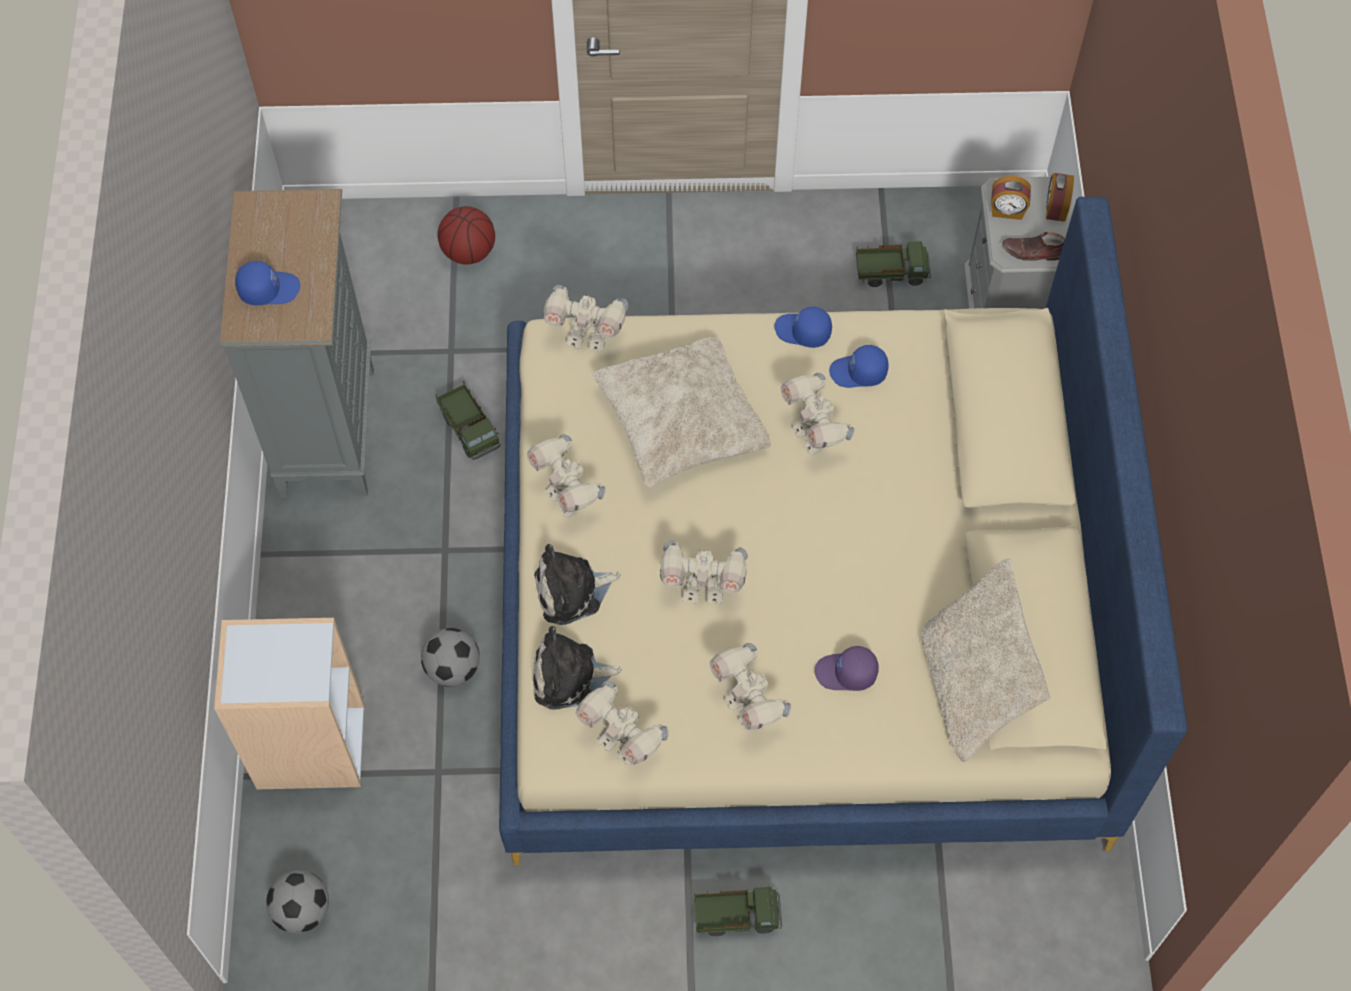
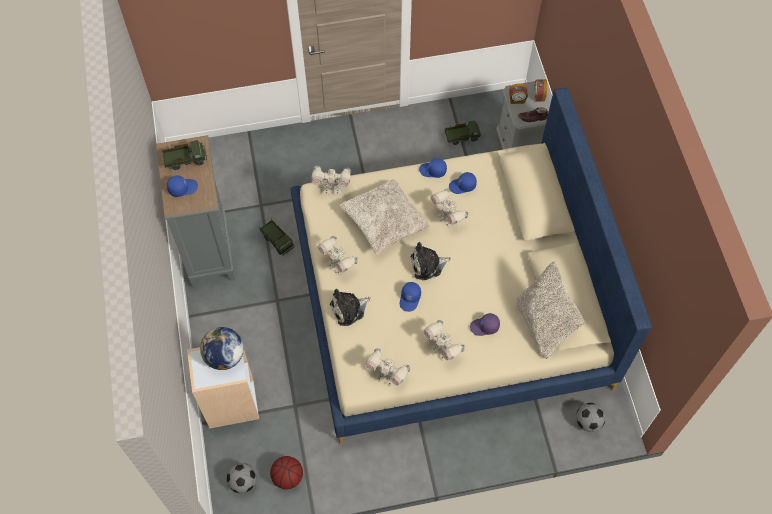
camera: 10 degrees left, 0 degrees up
(294, 647) = (224, 356): none -> globe
(452, 668) = (292, 355): football -> football (588, 422)
(469, 252) = (260, 156): basketball -> basketball (288, 477)
(570, 677) = (356, 349): plush toy -> plush toy (428, 265)
(703, 590) = (410, 299): toy robot -> blue cap
(736, 916) = (448, 449): toy truck -> toy truck (185, 160)

